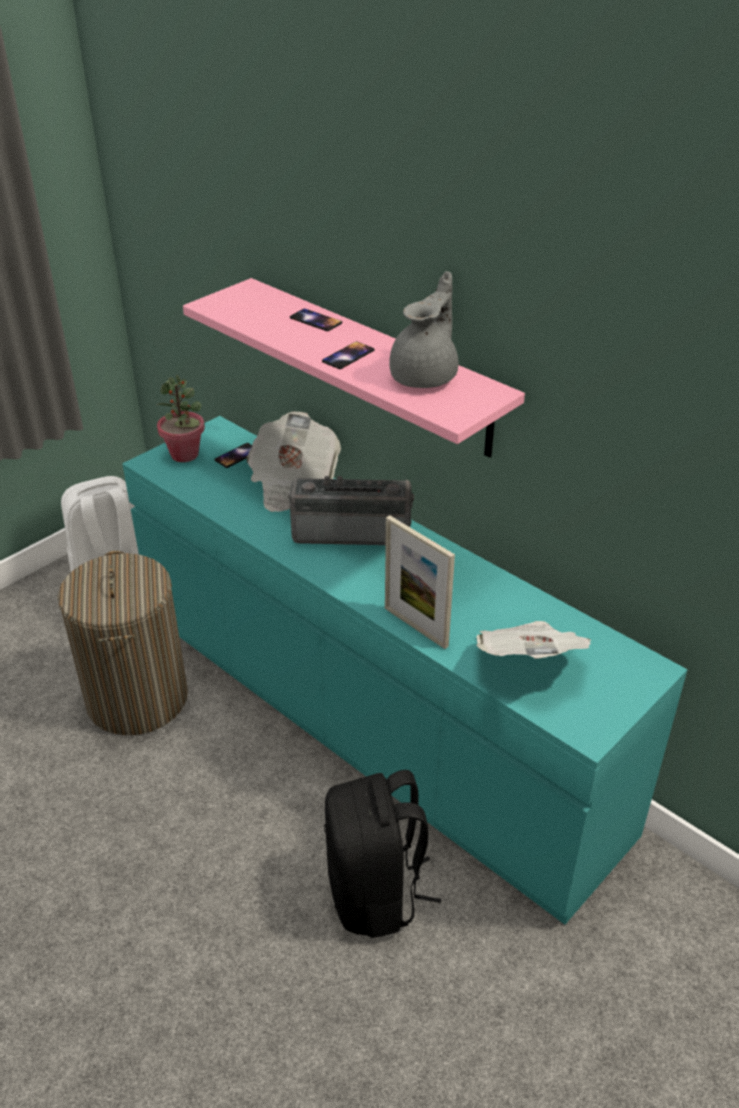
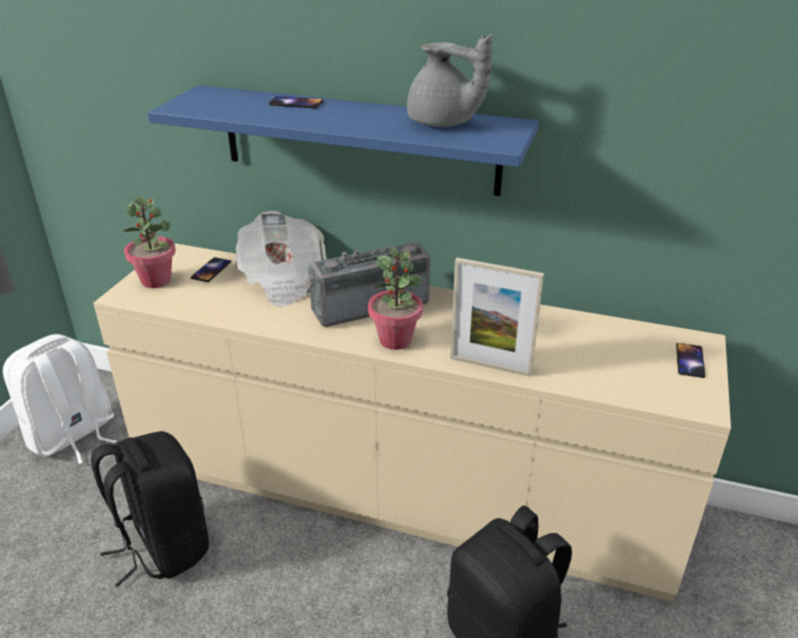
camera: 25 degrees left, 5 degrees down
(137, 698) = (163, 546): laundry basket -> black backpack
(348, 356) = (356, 121): phone -> phone (689, 360)
(349, 575) = (395, 340): none -> potted plant
(370, 716) = (399, 485): turquoise dresser -> beige dresser
(374, 366) = (359, 140): pink shelf -> blue shelf
(426, 376) = (443, 123): grey teapot -> grey teapot turned 120 degrees clockwise
(528, 662) = (606, 365): newspaper -> none

